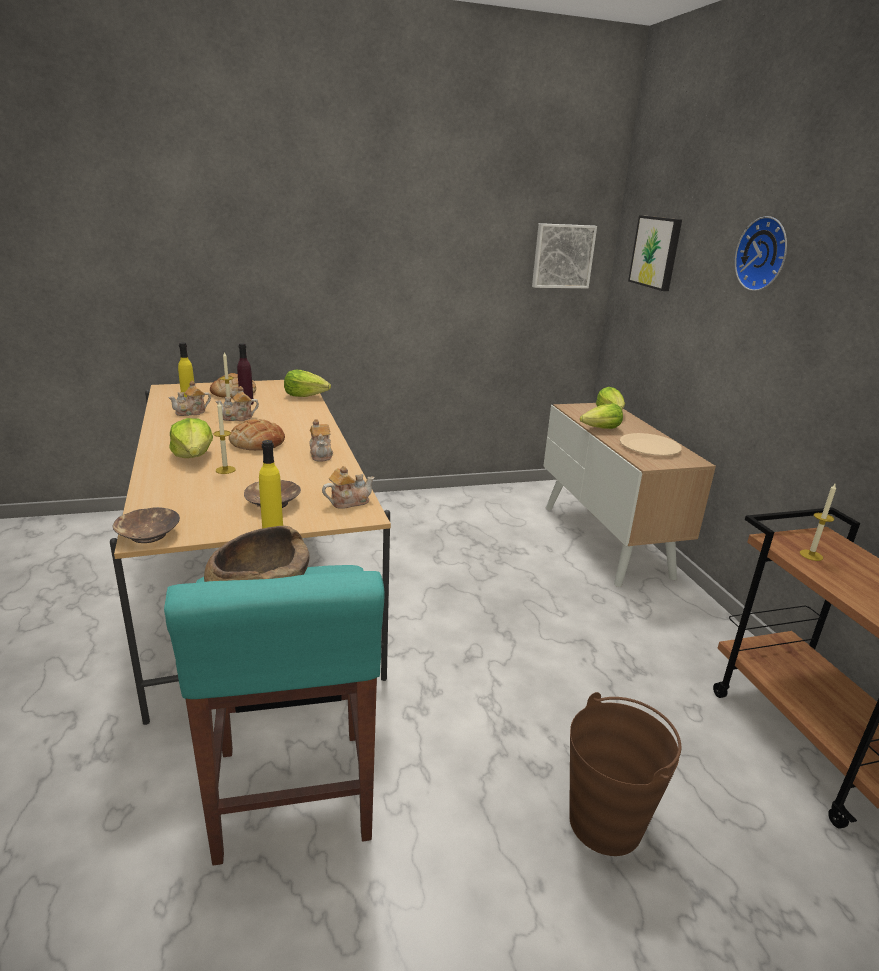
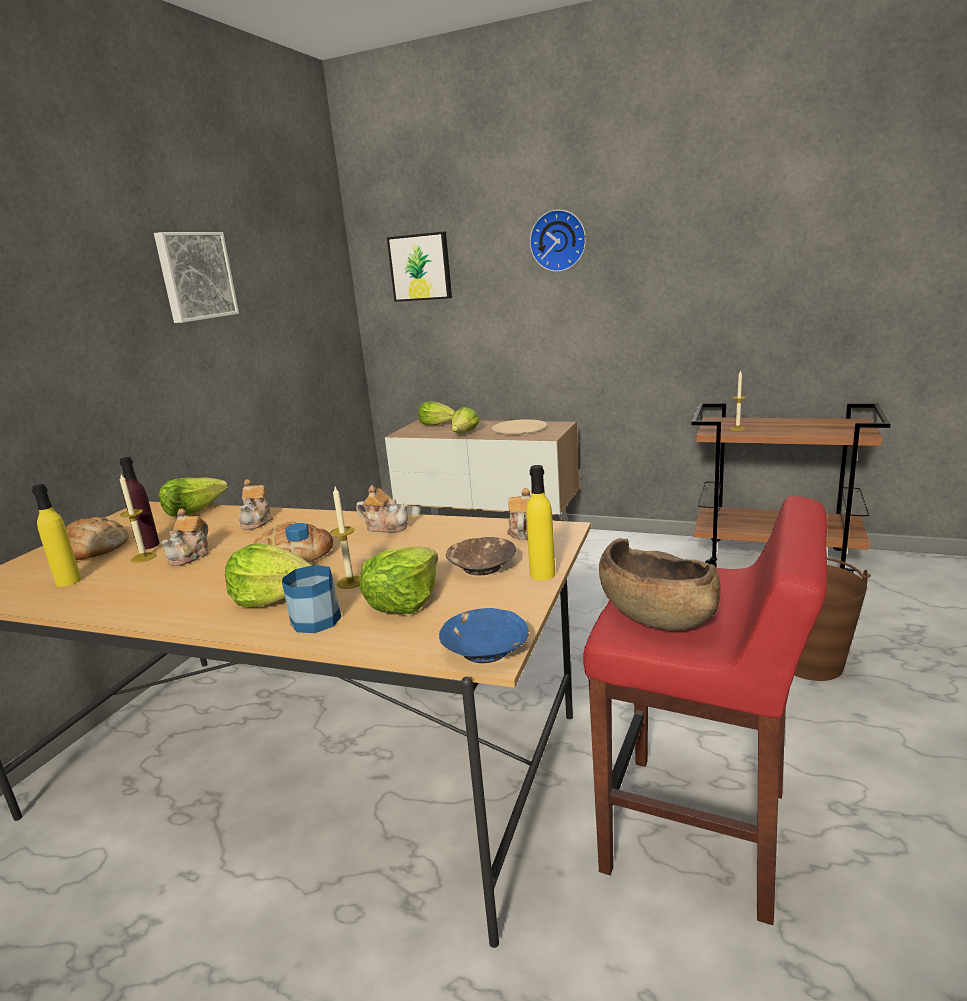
camera: 50 degrees left, 5 degrees down
(148, 534) = (484, 650): brown bowl -> blue bowl
(168, 476) = (316, 620): none -> bottle
(191, 412) = (109, 583): teapot -> teapot (257, 521)
(205, 493) = (403, 601): none -> lettuce
(292, 796) = (699, 832): turquoise stool -> red stool
(562, 256) = (322, 290): picture -> picture (195, 276)

